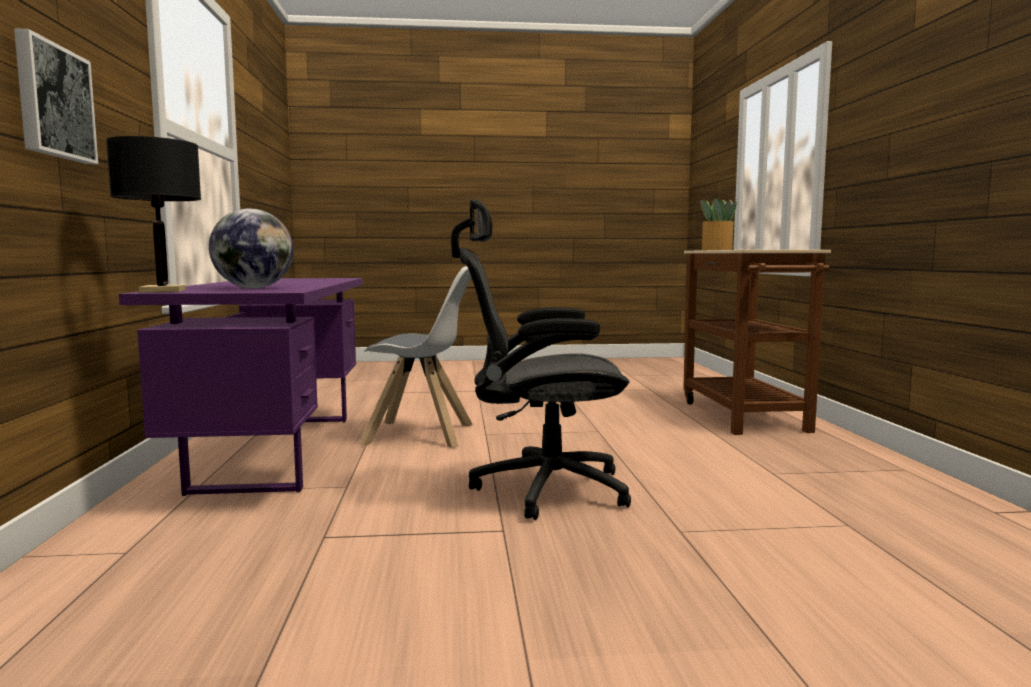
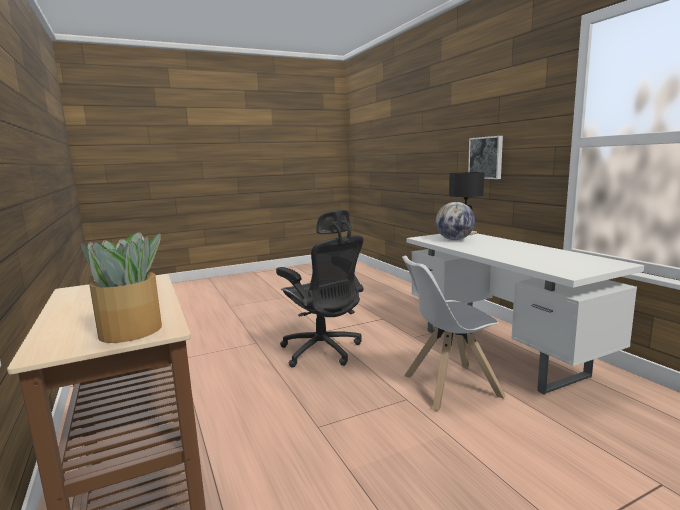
camera: 160 degrees right, 5 degrees up
(278, 450) = (500, 351): purple desk -> white desk
(542, 490) = (323, 352): office chair -> office chair turned 75 degrees clockwise

